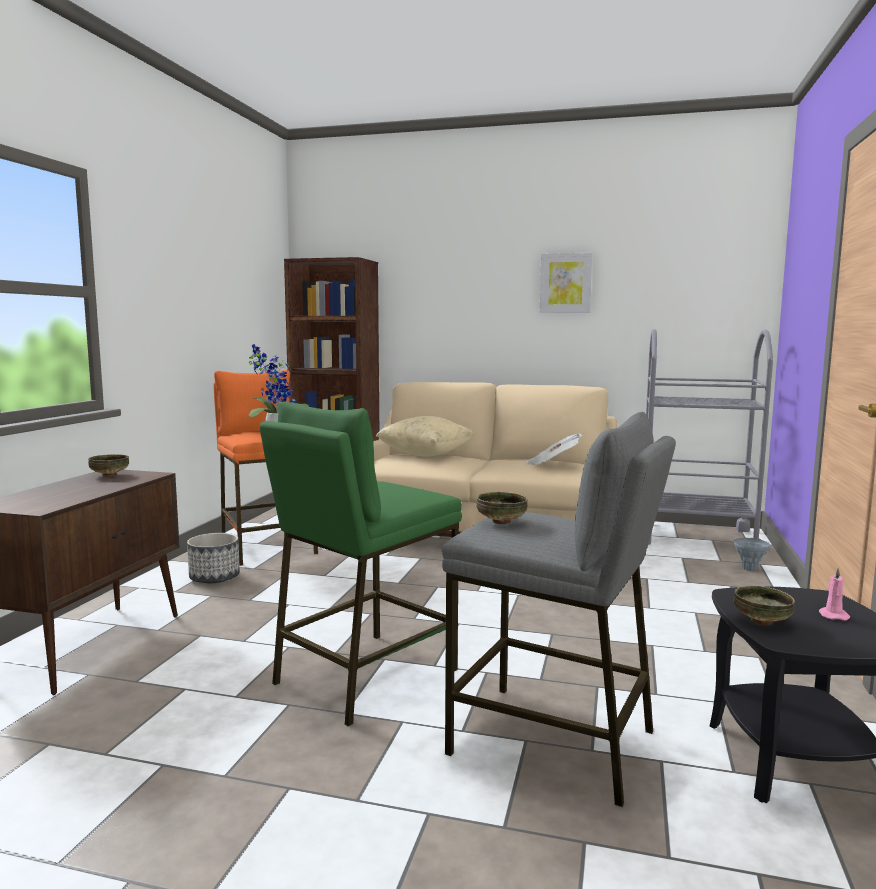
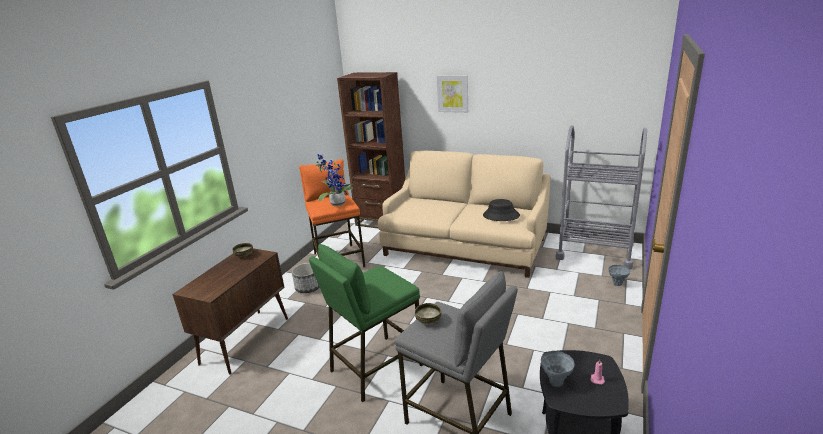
camera: 10 degrees right, 15 degrees up
(425, 455) = (427, 203): beige pillow -> none
(552, 464) = (501, 216): newspaper -> black hat
(565, 283) = (518, 86): picture -> picture (453, 93)
(761, 621) = (555, 382): bowl -> grey vase

